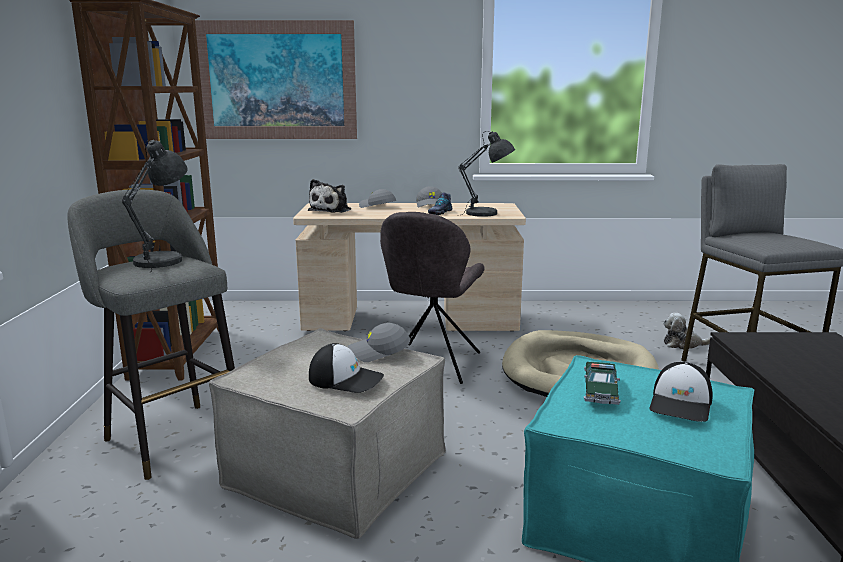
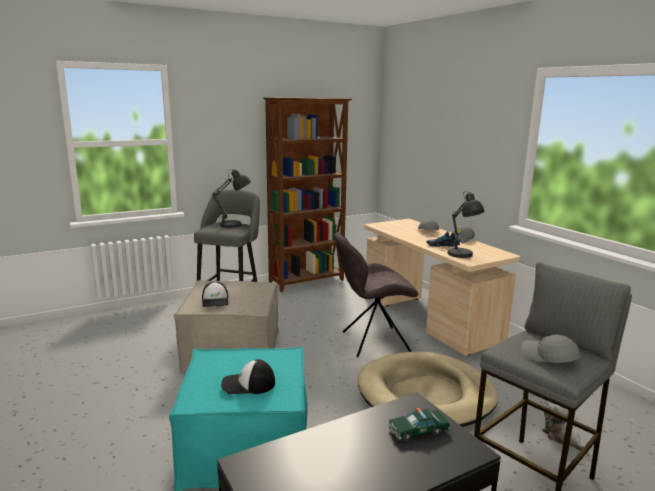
camera: 60 degrees right, 0 degrees up
(277, 81) = (416, 136): picture -> none
(331, 210) = (398, 225): plush toy -> none
(378, 352) = (254, 300): grey cap -> grey cap (548, 357)
(600, 391) = (248, 359): toy car -> toy car (418, 431)

